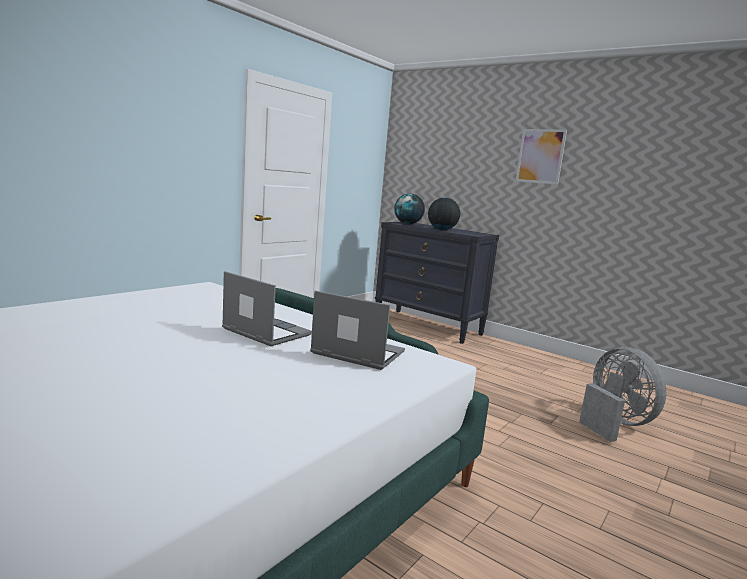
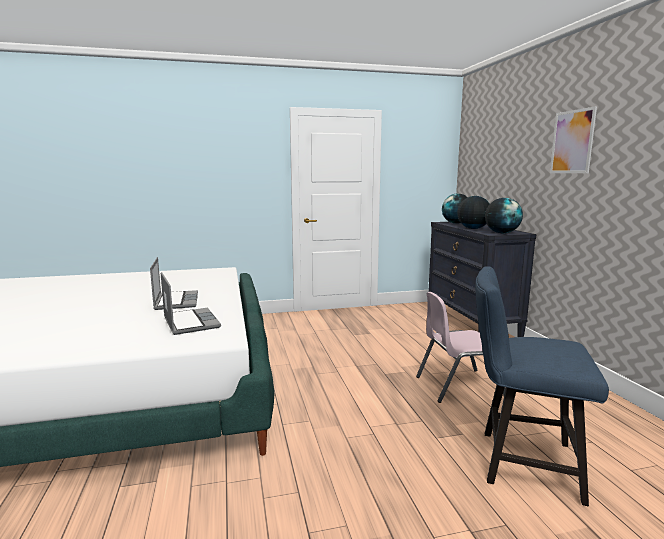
camera: 40 degrees right, 0 degrees up
(477, 234) = (502, 233): none -> globe
(498, 379) = (458, 386): none -> pink chair
(614, 423) = (520, 462): grey fan -> blue chair

